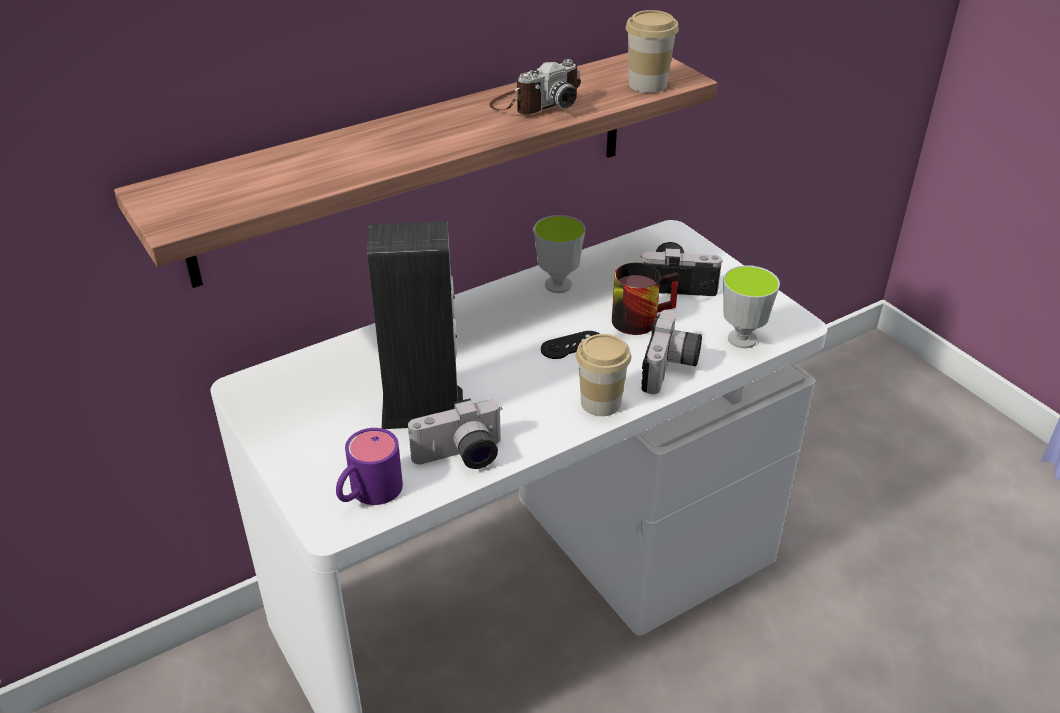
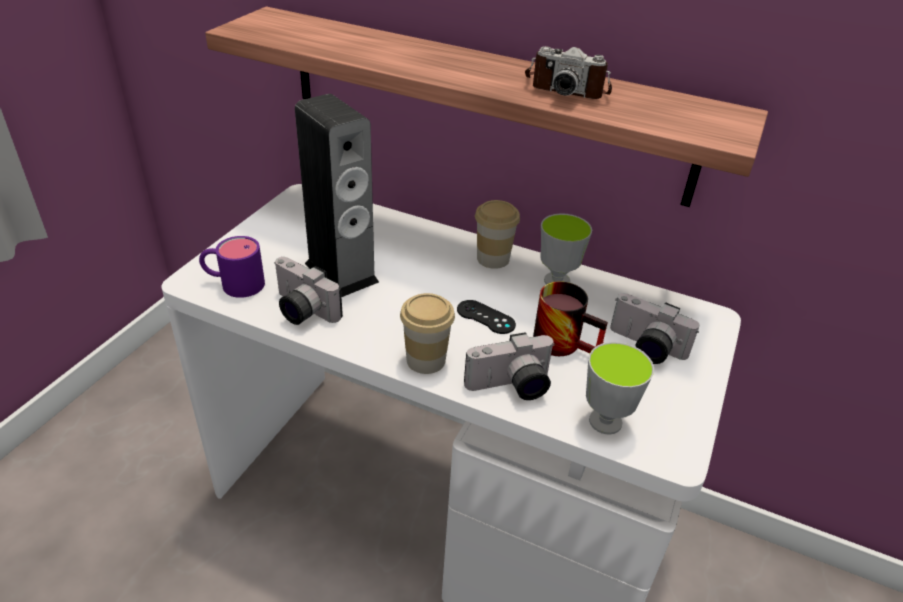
camera: 55 degrees right, 0 degrees up
(647, 84) = (684, 125): cup -> cup (493, 259)
(678, 282) = (644, 348): camera -> camera turned 150 degrees clockwise

